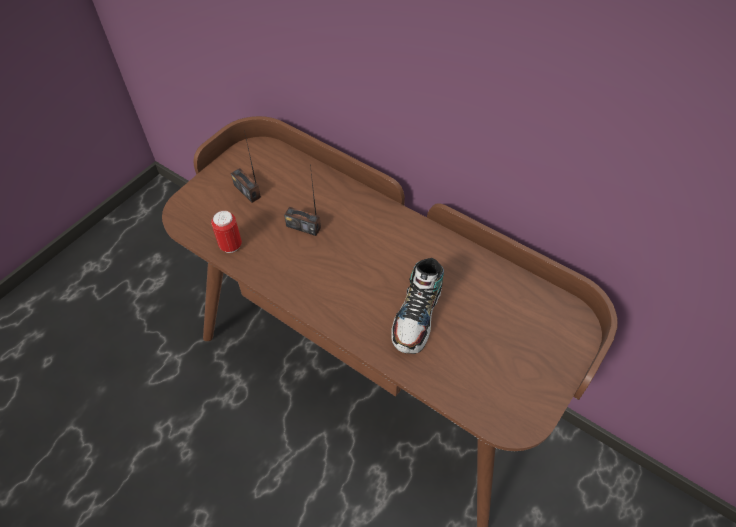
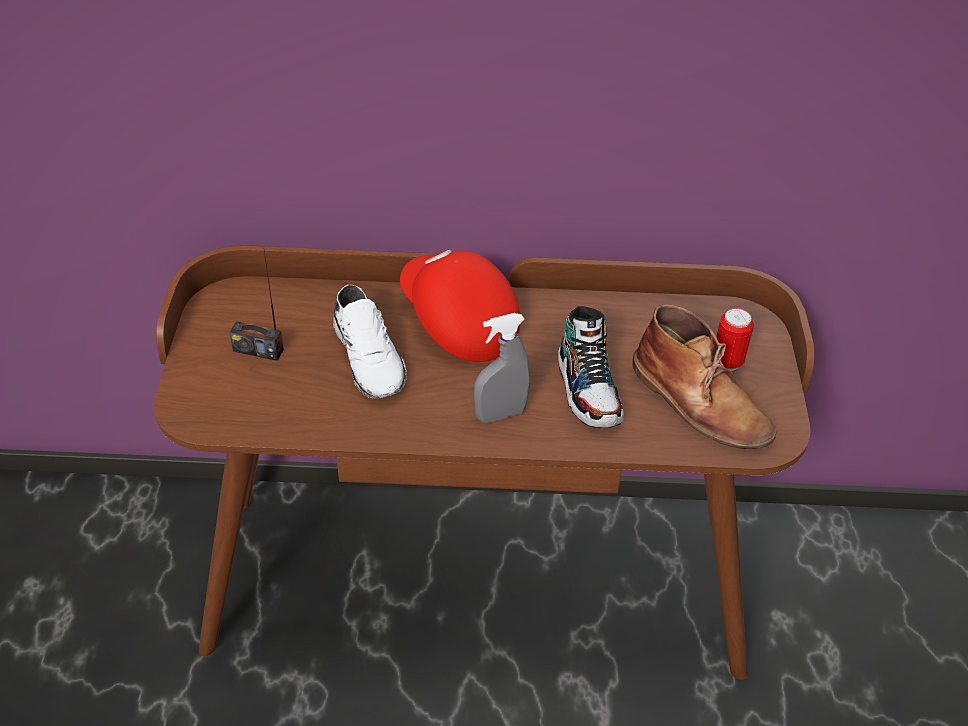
camera: 35 degrees left, 10 degrees down
(230, 245) = (295, 419): can -> can (727, 362)
(303, 227) = (370, 358): radio -> white shoe
(347, 304) = (500, 414): none -> grey spray bottle
(373, 227) = (457, 323): none -> red cap
(485, 367) = (700, 403): none -> brown boot

